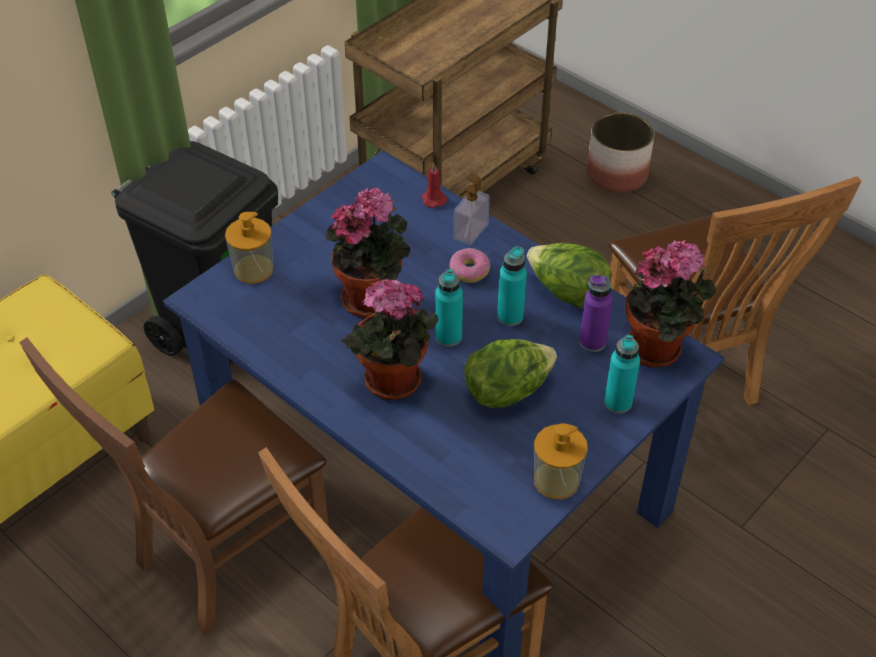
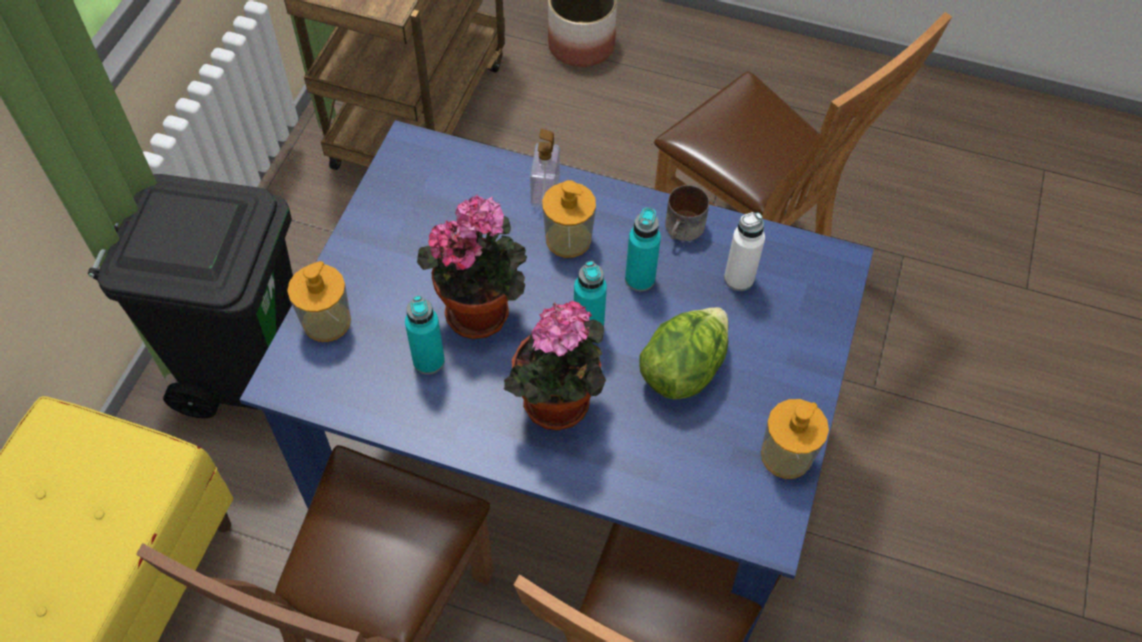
camera: 25 degrees left, 10 degrees up
(433, 198) = (483, 163): red candle -> none
(469, 271) = (568, 239): donut -> soap dispenser
(567, 293) = (684, 230): lettuce -> mug
(592, 342) = (739, 279): purple bottle -> white bottle
(618, 402) = (800, 340): turquoise bottle -> turquoise bottle (428, 361)
(659, 349) = (807, 263): potted plant -> none

